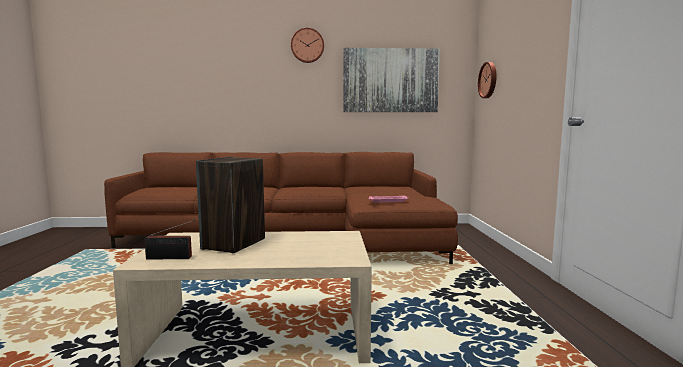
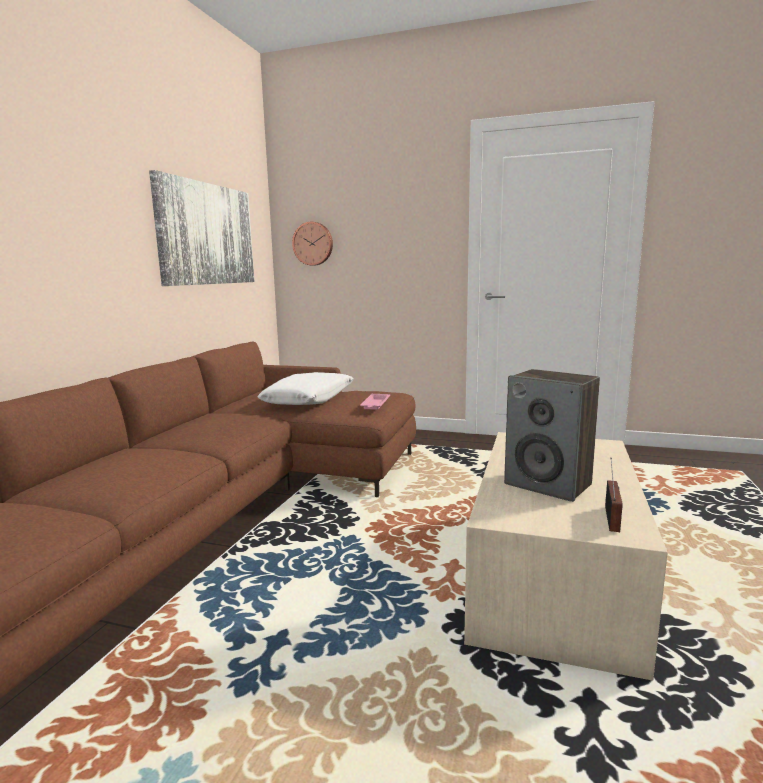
camera: 70 degrees left, 5 degrees up
(307, 45) = (97, 153): wall clock -> none
(383, 192) = (309, 399): none -> white pillow

